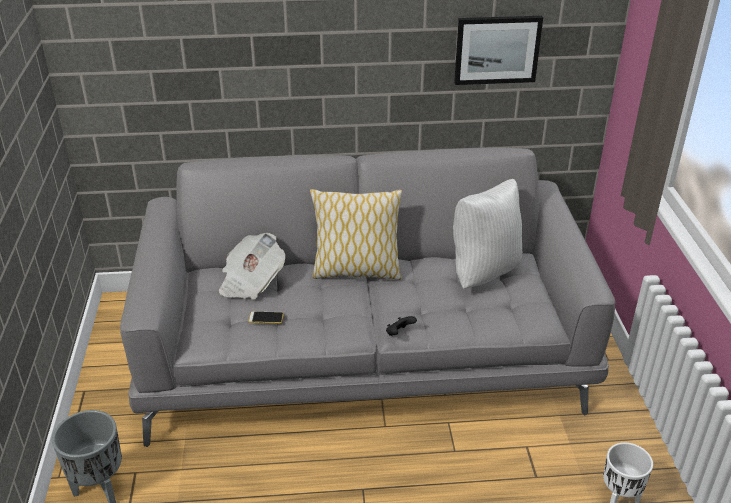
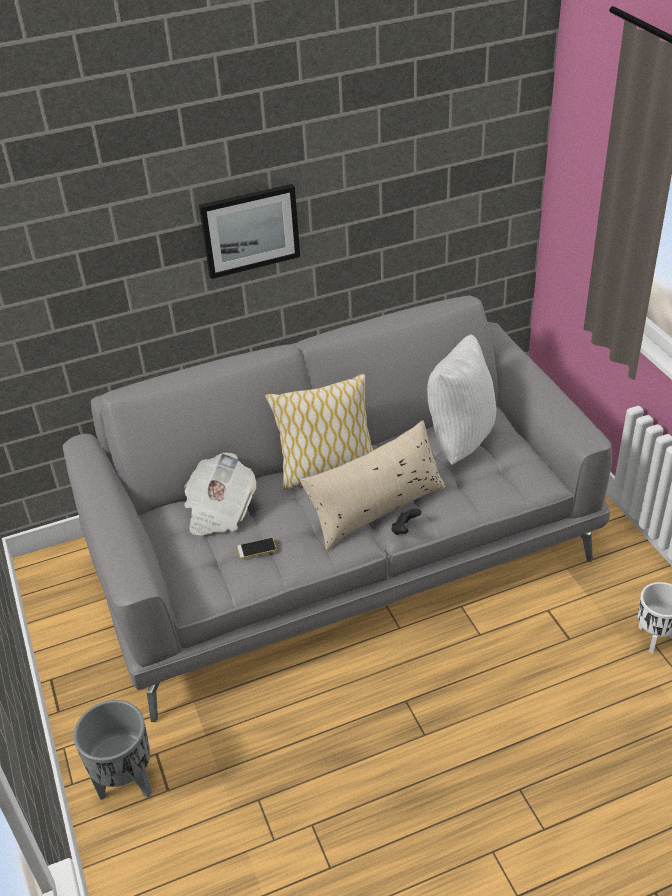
camera: 15 degrees left, 5 degrees up
(384, 310) = (376, 508): none -> beige pillow
(497, 49) = (422, 196): picture -> picture (250, 230)

